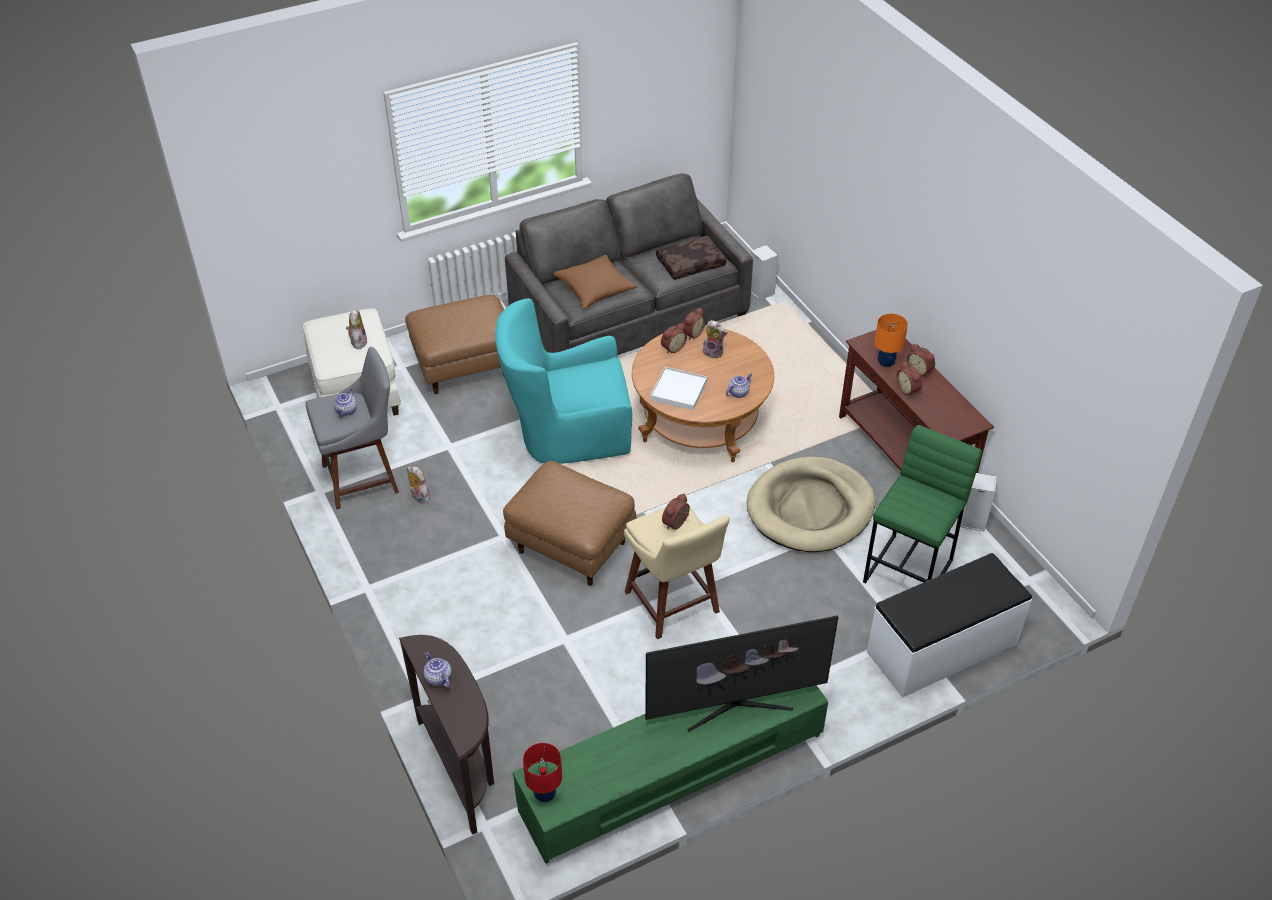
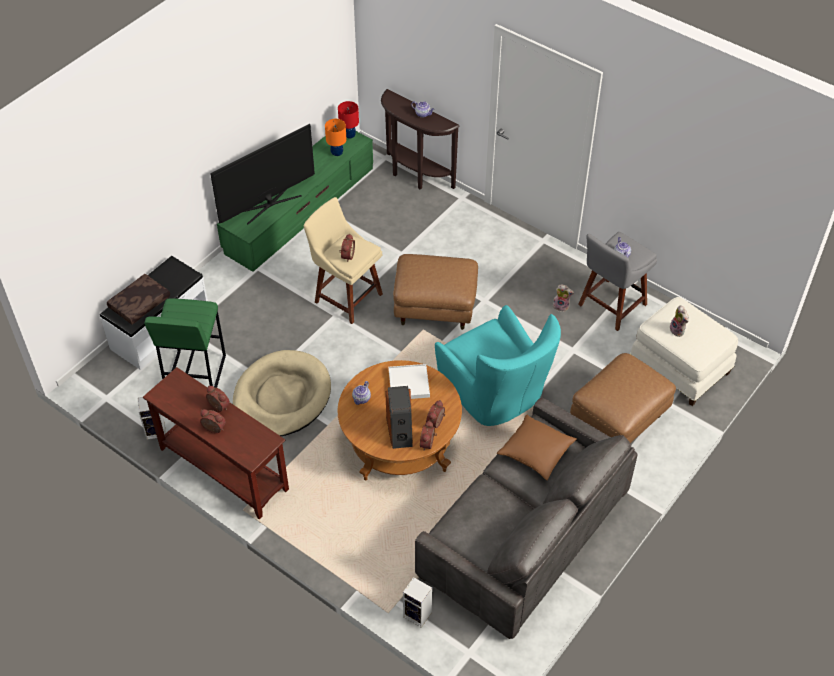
camera: 155 degrees right, 5 degrees up
(568, 432) = (495, 393): turquoise armchair -> turquoise armchair turned 90 degrees clockwise
(690, 263) = (471, 518): brown pillow -> brown pillow (140, 304)
(714, 352) = (400, 431): plush toy -> speaker
(886, 363) = (243, 427): orange table lamp -> orange table lamp (336, 153)

